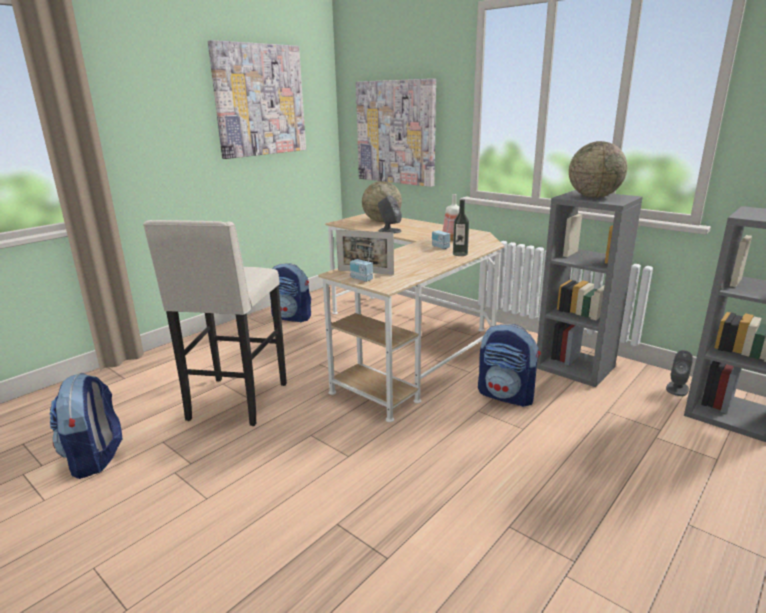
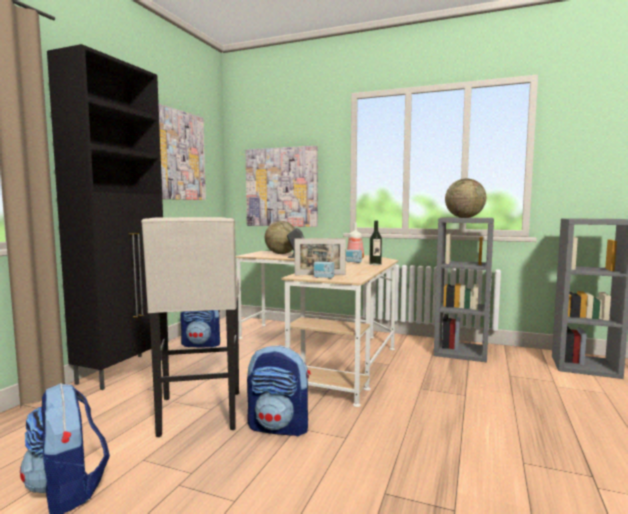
camera: 20 degrees left, 15 degrees down
(203, 341) = (124, 370): none -> black cabinet
(506, 396) = (432, 376): backpack -> backpack (279, 427)
(677, 388) = (537, 356): grey speaker -> none

